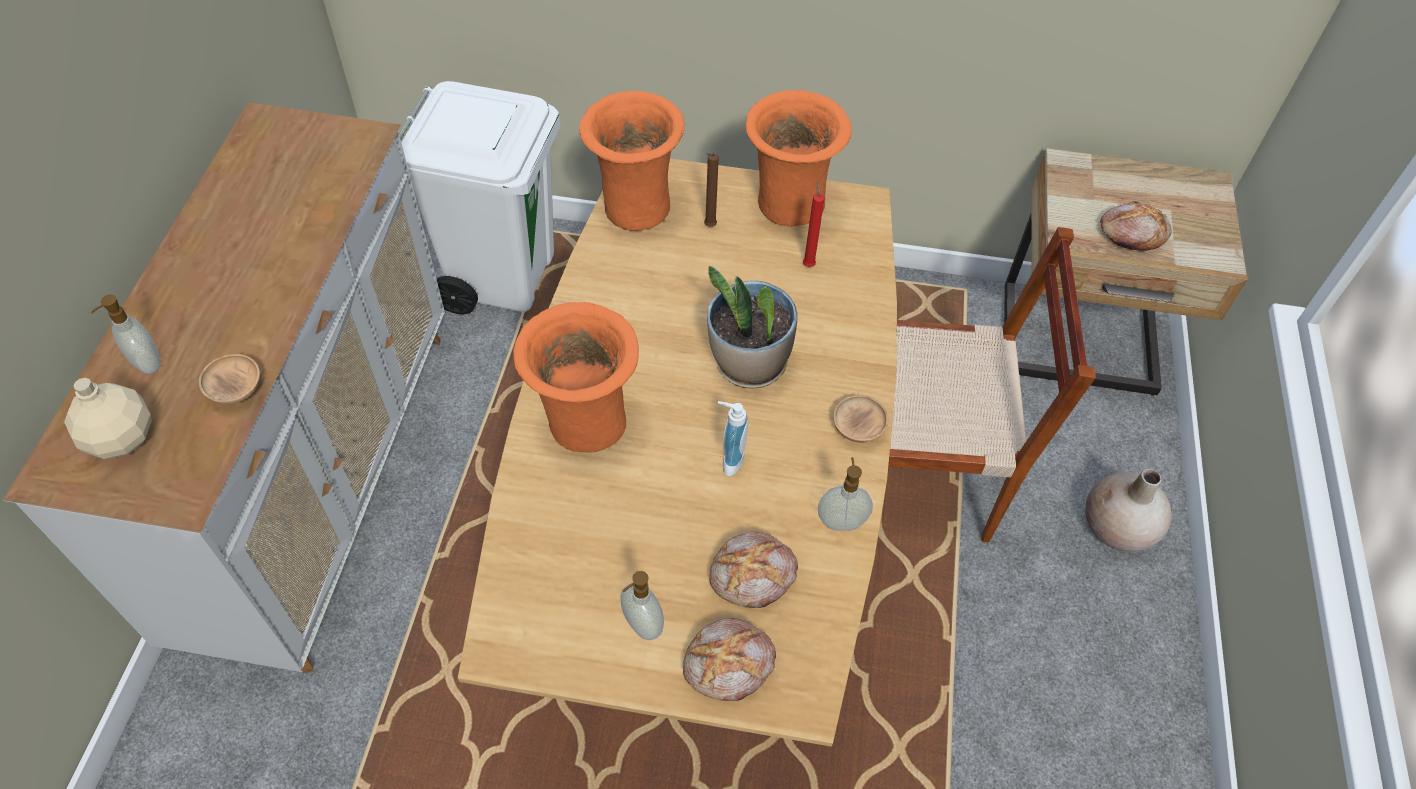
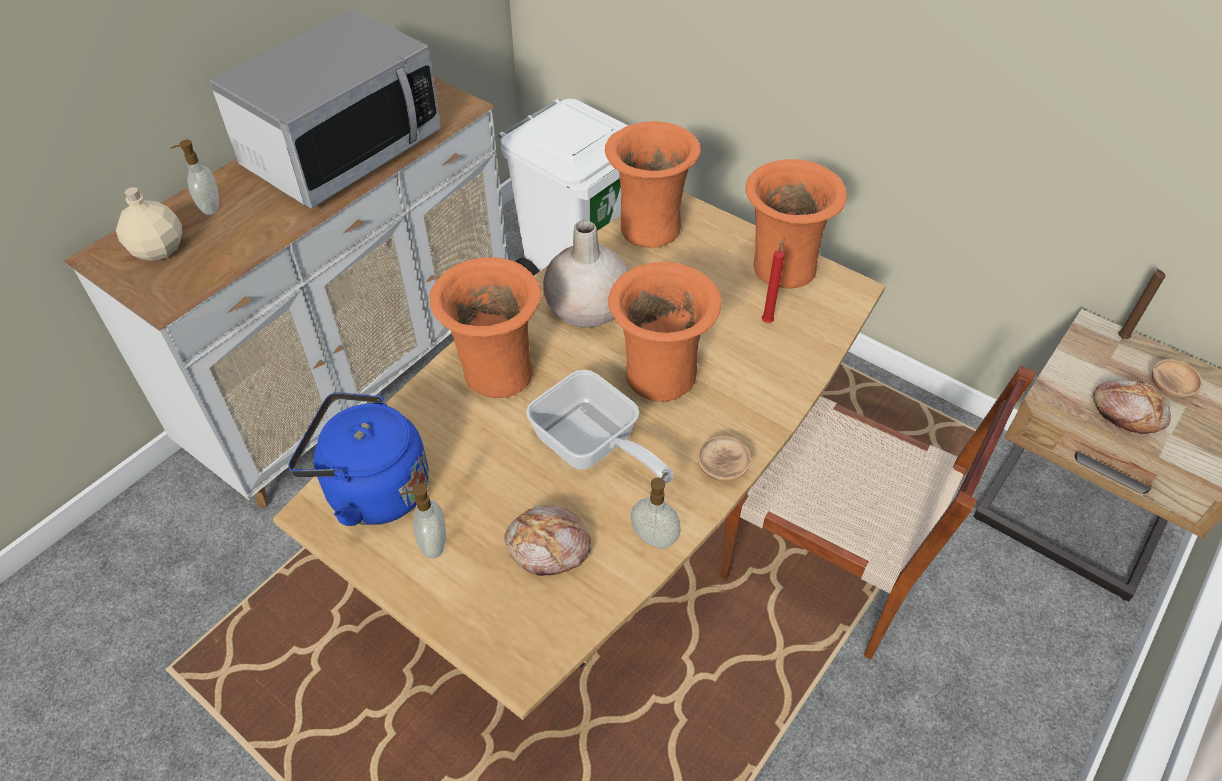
camera: 30 degrees right, 5 degrees down
(235, 389) = (251, 245): brown bowl -> brown bowl (1170, 387)
(261, 237) = (342, 151): none -> microwave
(542, 600) = (371, 490): none -> blue kettle
(708, 227) = (700, 263): brown candle -> brown candle (1120, 338)
(728, 459) = (592, 447): soap dispenser -> frying pan
(729, 665) = (480, 609): bread -> none
(748, 364) = (661, 380): potted plant -> orange vase
(1117, 528) = (1013, 706): beige vase -> beige vase (587, 310)

